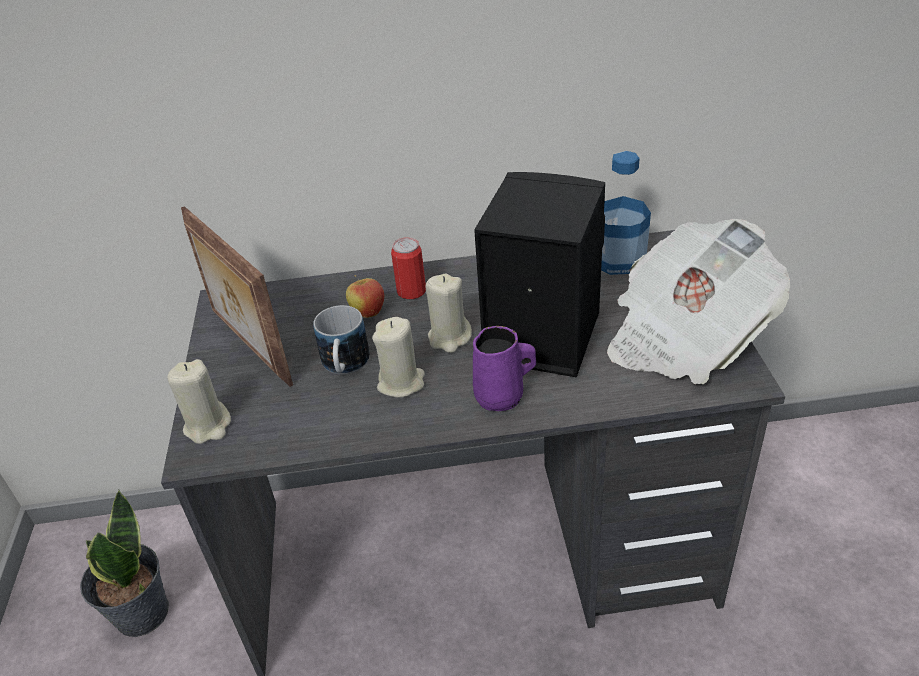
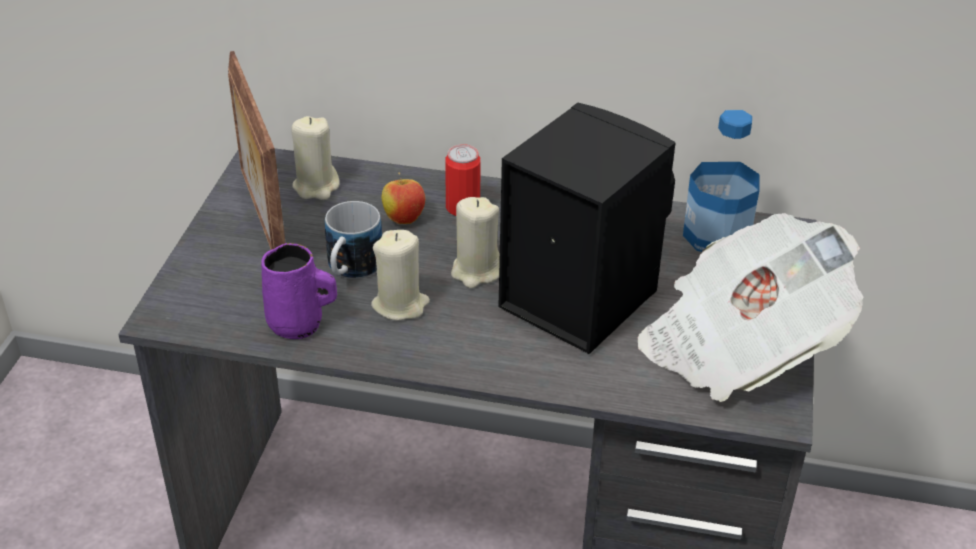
camera: 15 degrees right, 0 degrees up
(141, 613) = (95, 485): potted plant -> none
(208, 426) = (186, 291): beige candle -> beige candle (316, 186)
(502, 397) = (497, 351): purple mug -> purple mug (299, 325)

